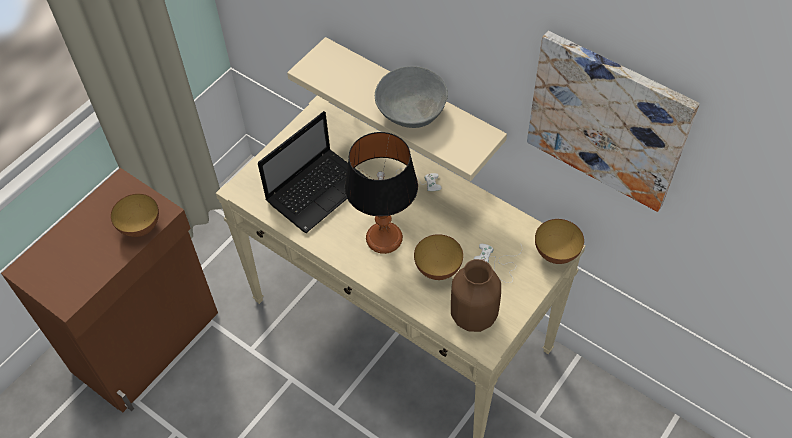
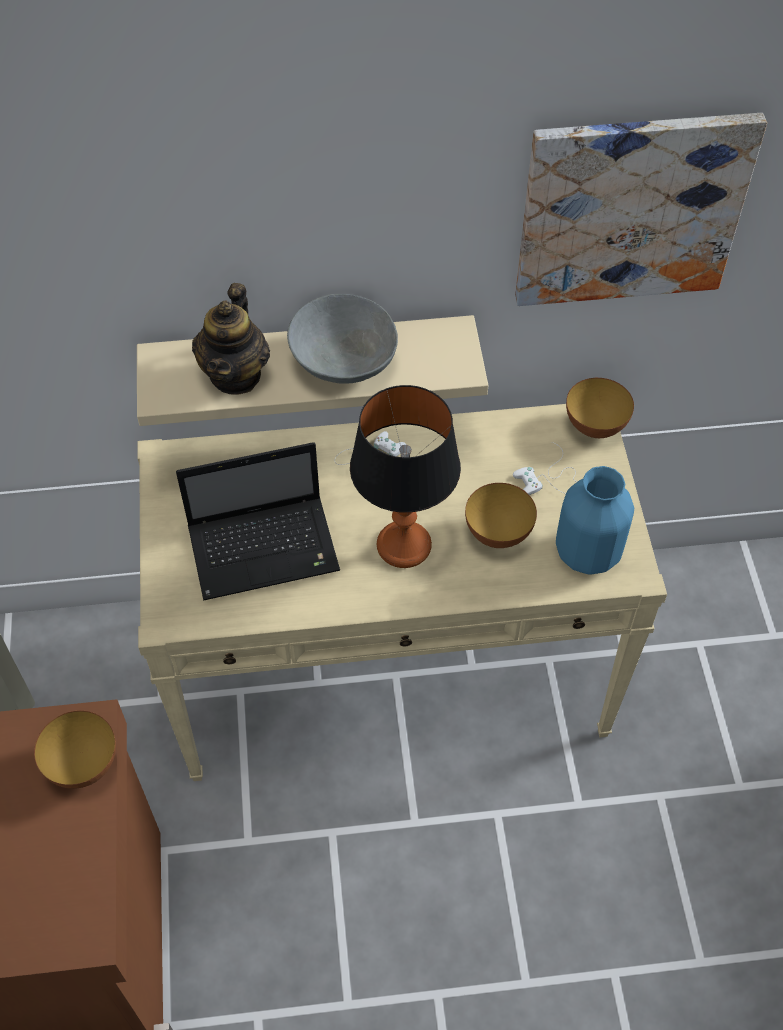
camera: 45 degrees left, 0 degrees up
(319, 190) = (266, 548): laptop -> laptop turned 75 degrees clockwise
(352, 83) = (236, 375): none -> teapot
(472, 315) = (586, 554): brown vase -> blue vase

